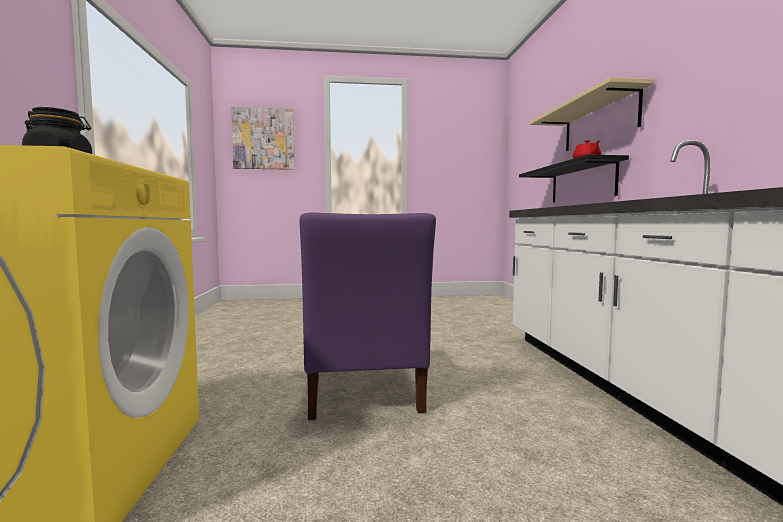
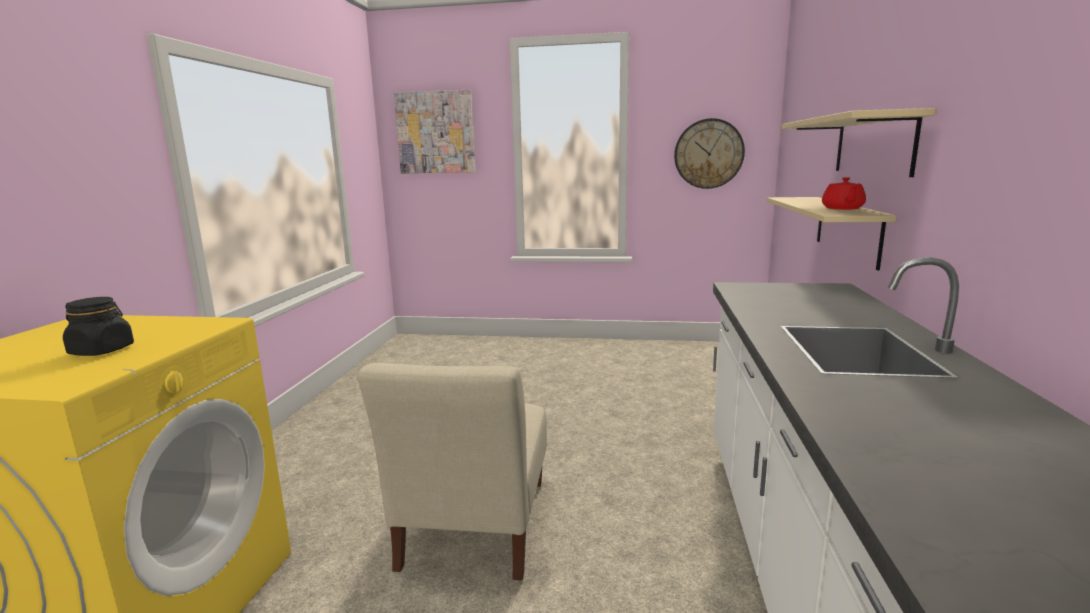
camera: 15 degrees right, 10 degrees up
(363, 390) = (473, 529): purple chair -> beige chair
(461, 163) = (708, 154): none -> wall clock
(582, 183) = (847, 229): black shelf -> beige shelf

